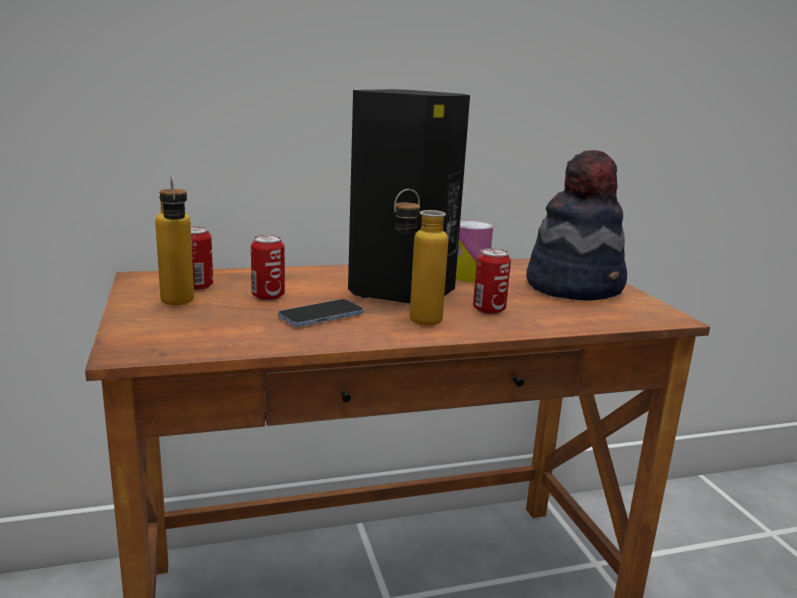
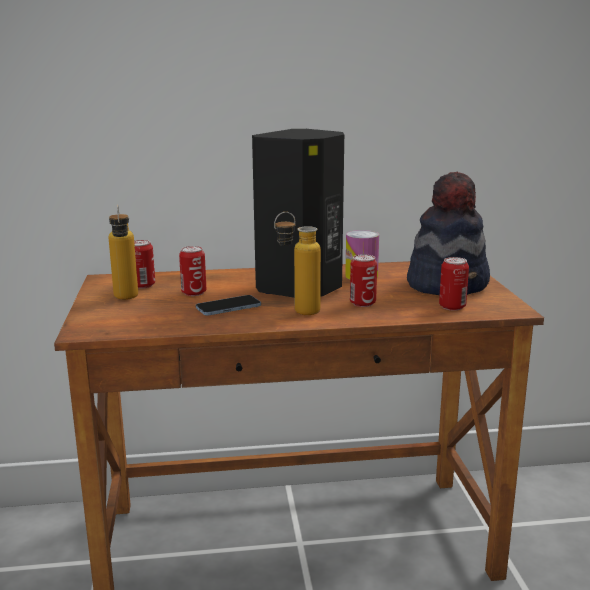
camera: 10 degrees right, 0 degrees up
(597, 314) = (452, 307): none -> can

